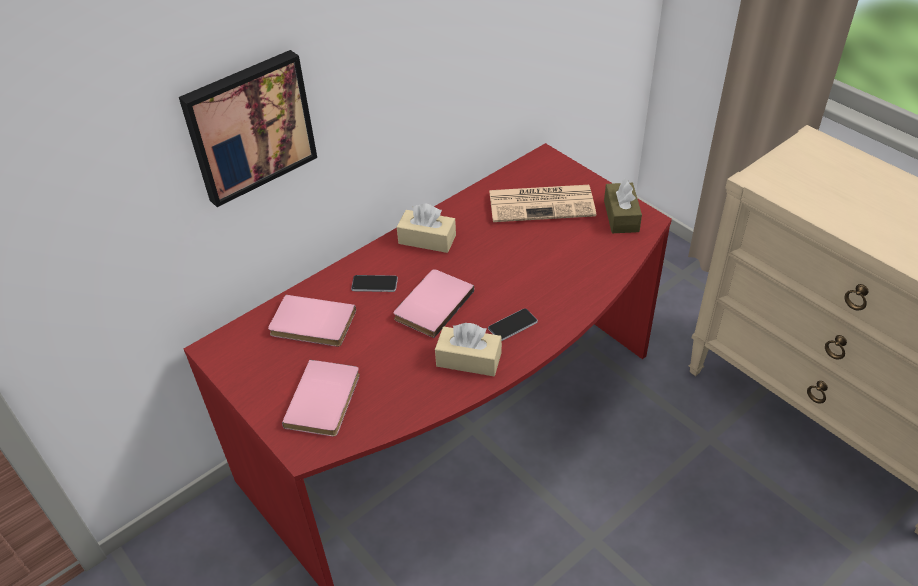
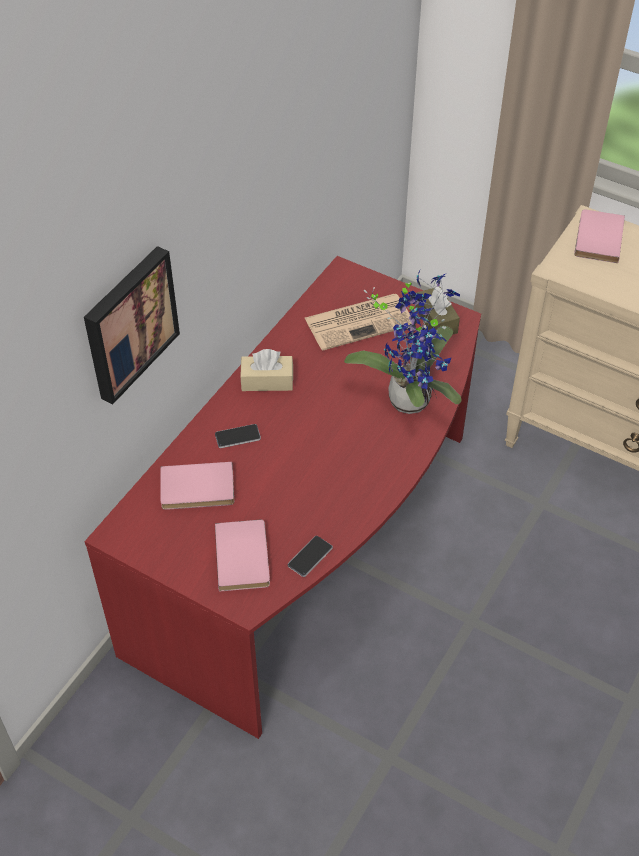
camera: 20 degrees left, 5 degrees up
(431, 304) = (299, 444): pink book -> pink book (596, 238)
(469, 359) = (355, 489): beige tissue box -> none
(512, 325) = (380, 448): phone -> phone (310, 556)
(565, 281) = (410, 396): none -> potted plant

